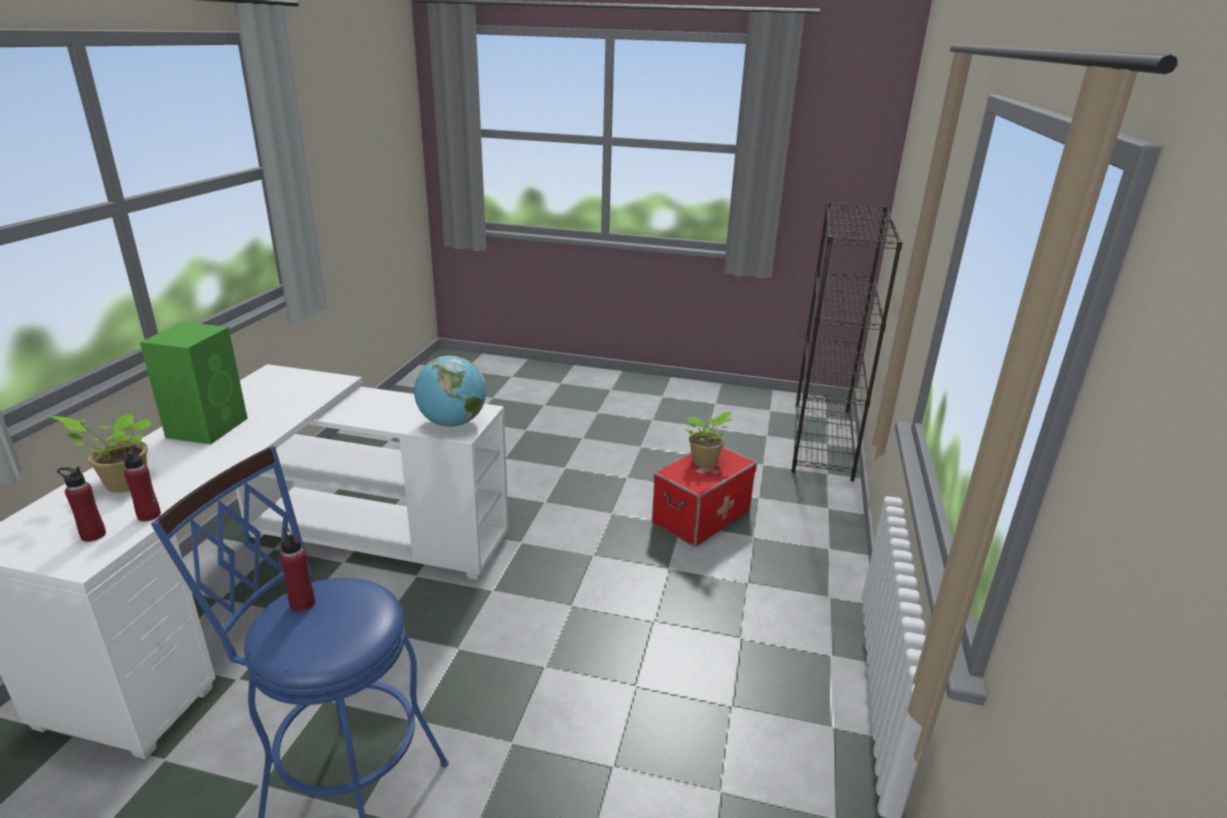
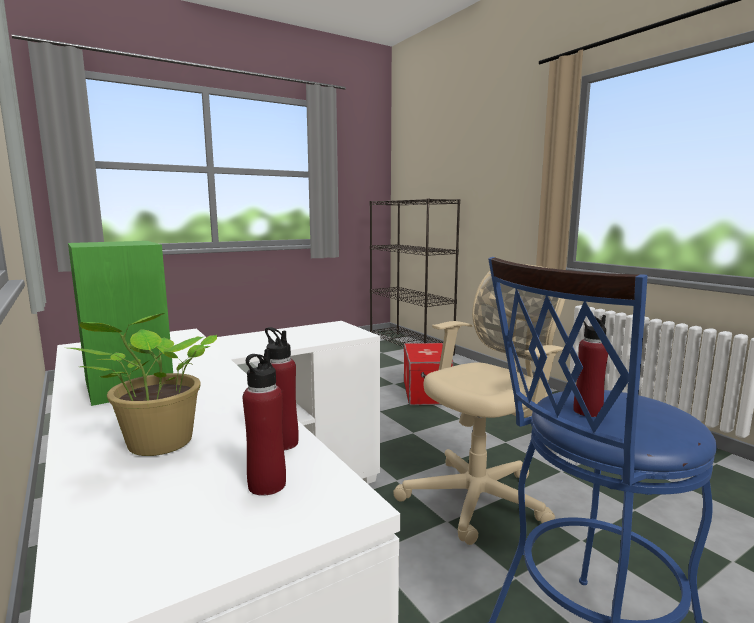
camera: 45 degrees left, 15 degrees down
(452, 423) = (336, 333): globe -> none
(518, 651) = (481, 497): none -> beige office chair
(705, 462) = (422, 350): potted plant -> none

